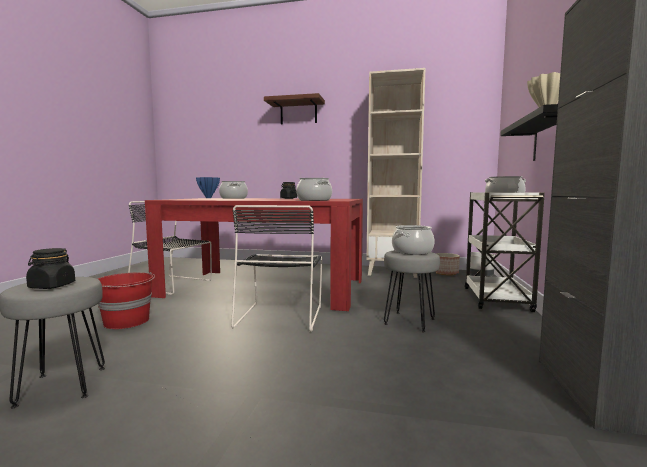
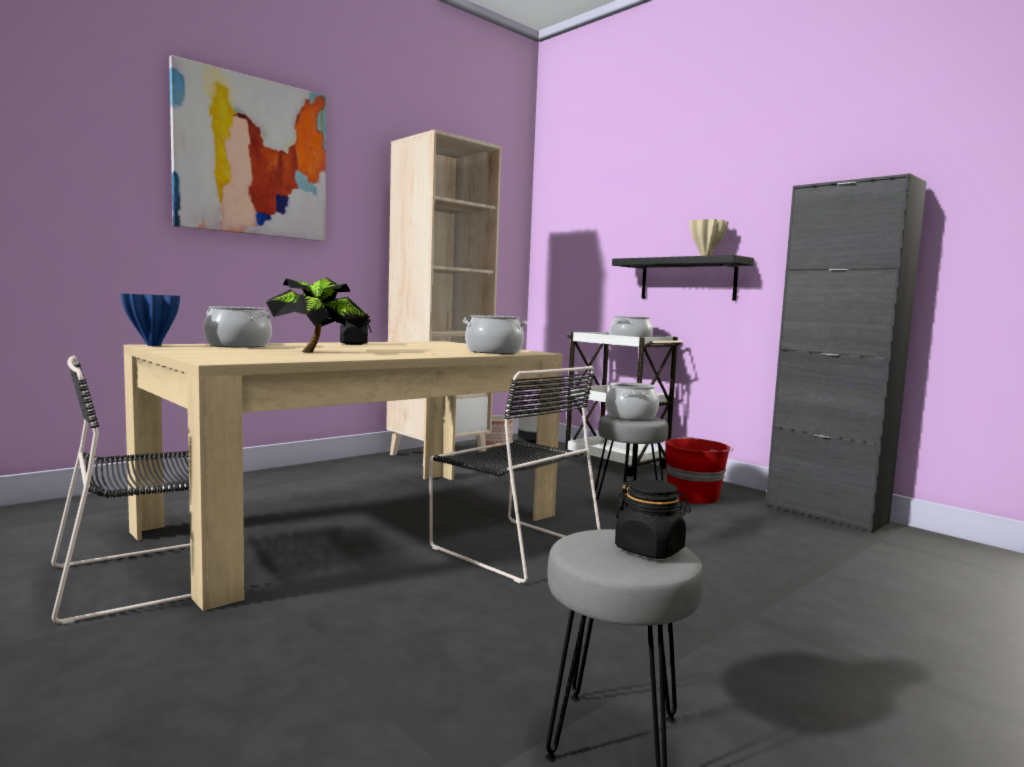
camera: 55 degrees left, 0 degrees up
(127, 321) = (345, 653): red bucket -> red bucket (694, 496)
(232, 199) = (318, 352): none -> potted plant
(264, 288) = (357, 523): red dining table -> beige dining table
(298, 112) = (252, 157): shelf -> picture

